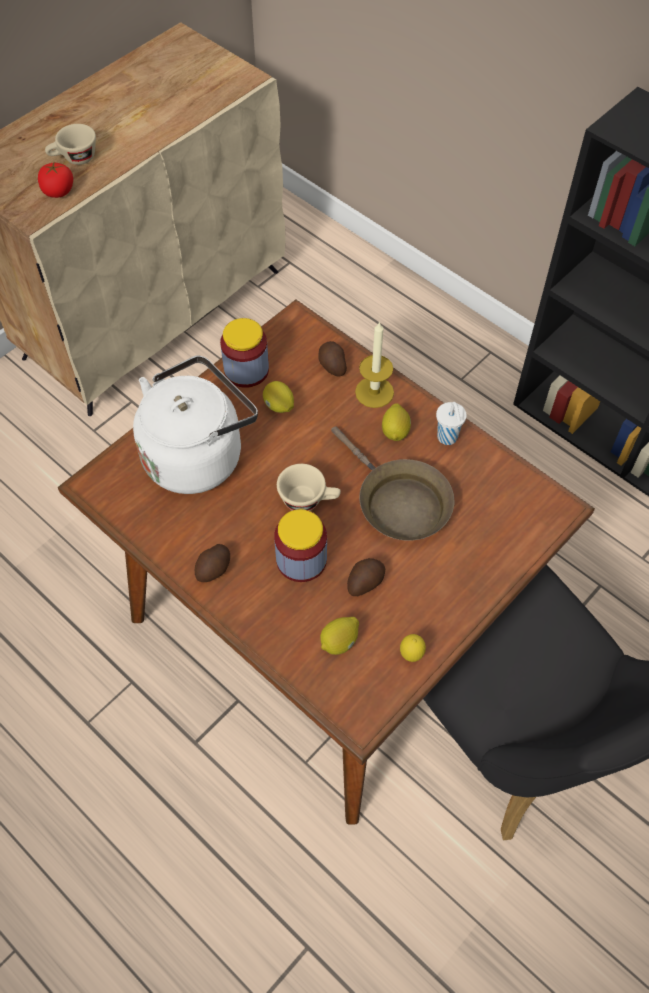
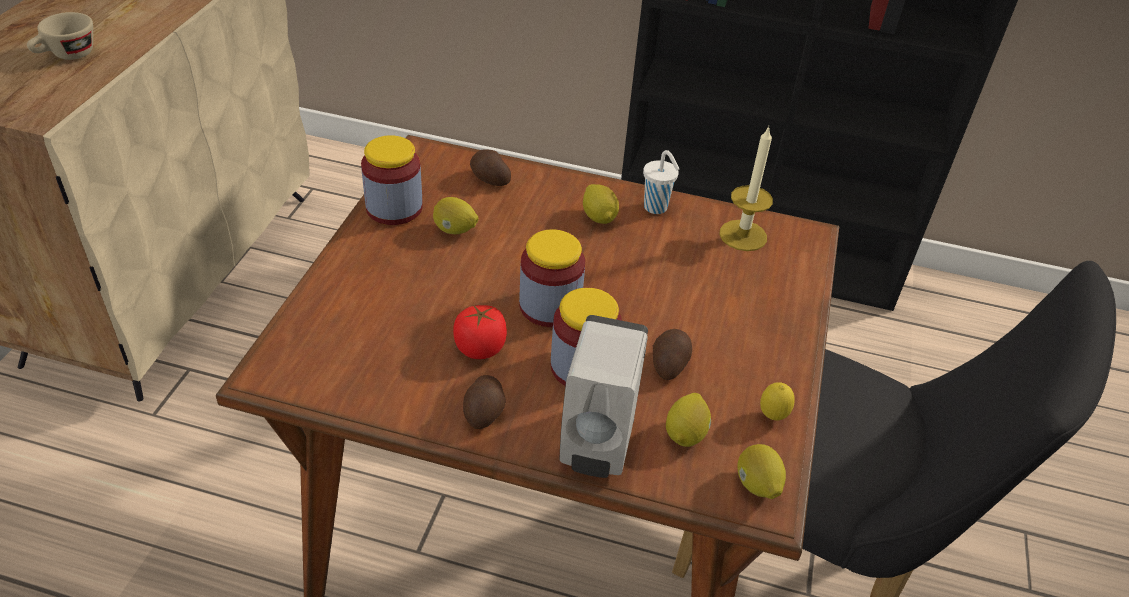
camera: 30 degrees left, 15 degrees down
(58, 191) = (61, 87): tomato -> tomato (480, 348)
(198, 454) = (387, 303): white kettle -> none
(272, 626) = (596, 447): none -> white soap dispenser
(309, 500) = (550, 306): beige cup -> jar
(362, 702) = (757, 485): none -> lemon
(374, 392) = (551, 190): candle -> candle (743, 235)
(398, 503) = (649, 279): brown frying pan -> none

